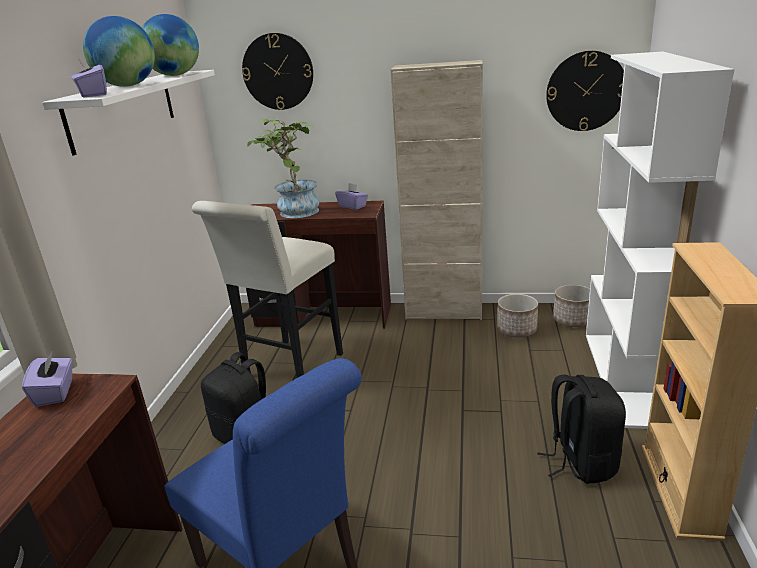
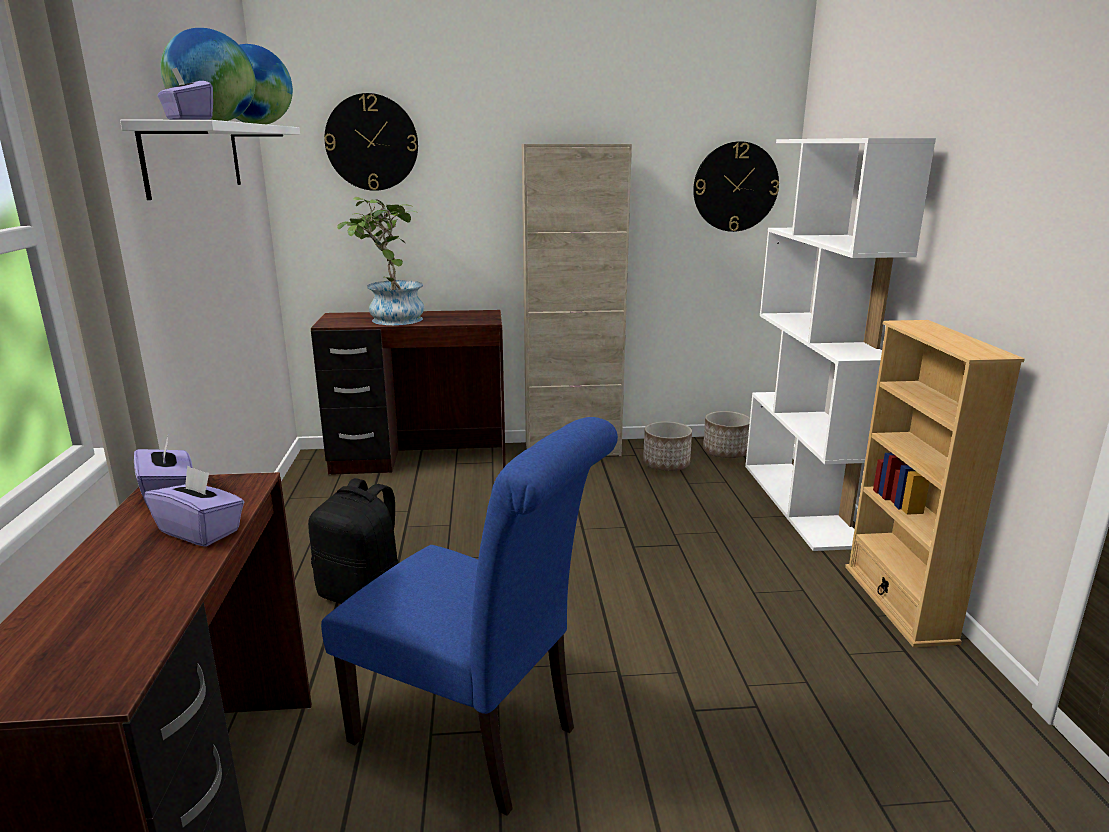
camera: 15 degrees left, 5 degrees down
(289, 369) = (395, 518): white stool -> none
(352, 206) = (465, 314): purple tissue box -> purple tissue box (201, 531)
(580, 462) = (786, 586): black backpack -> none

